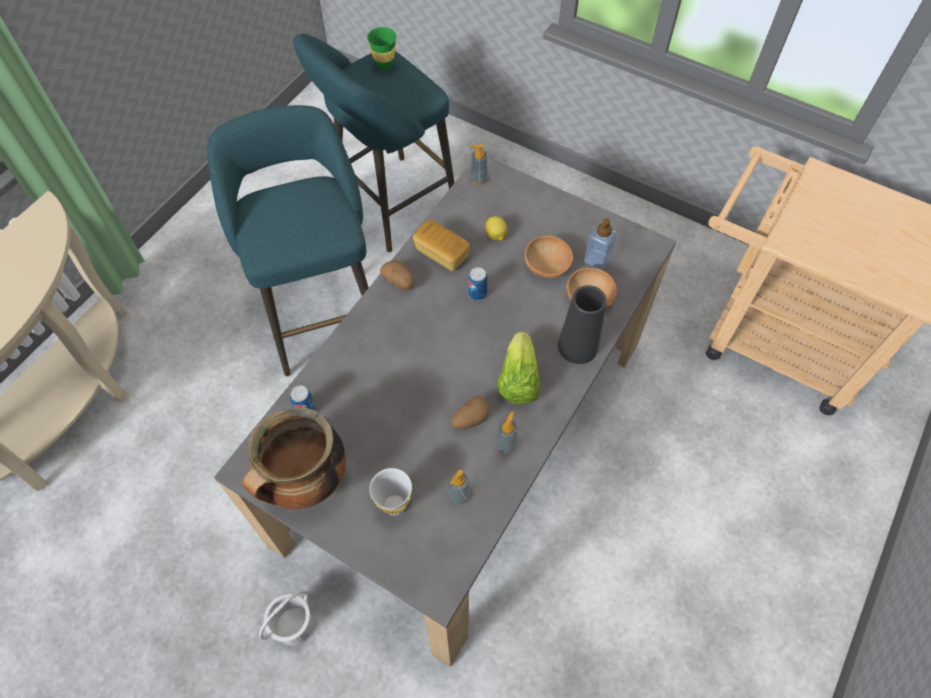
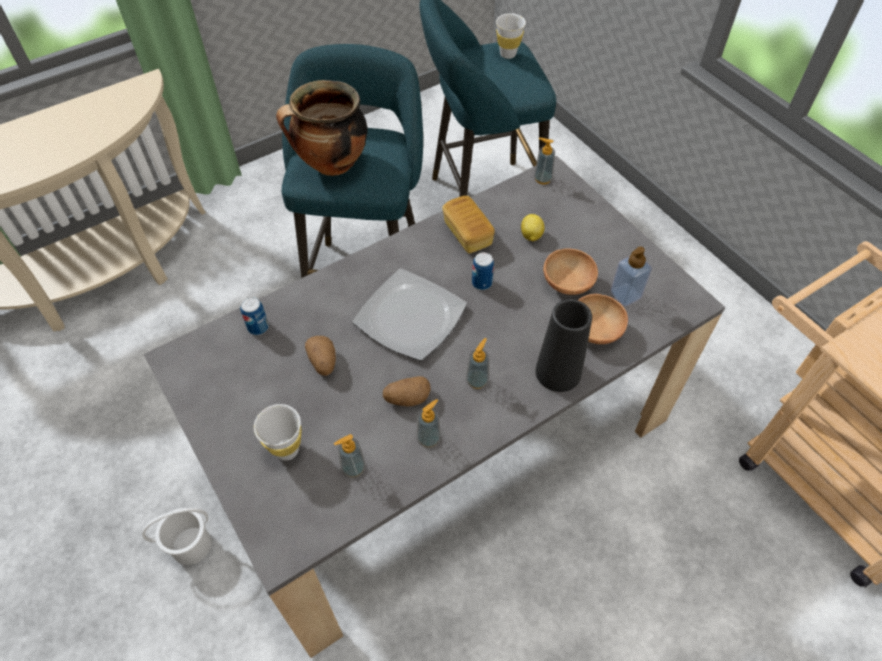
camera: 25 degrees right, 5 degrees down
(306, 483) = (219, 393): cooking pot -> cooking pot (331, 165)
(384, 66) = (508, 54): green cup -> white cup
(399, 282) = (411, 245): potato -> potato (323, 362)
(433, 346) = (410, 316): none -> plate
(518, 380) = (477, 380): lettuce -> soap dispenser

